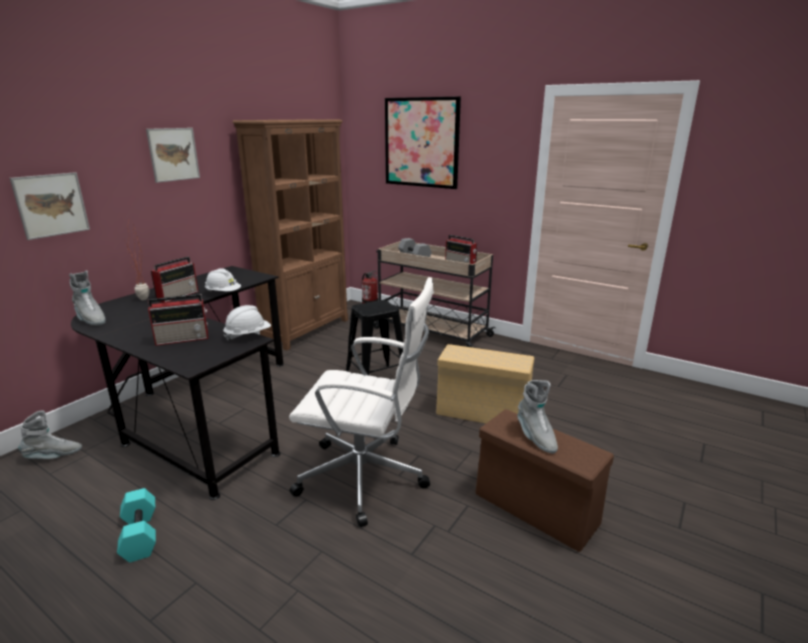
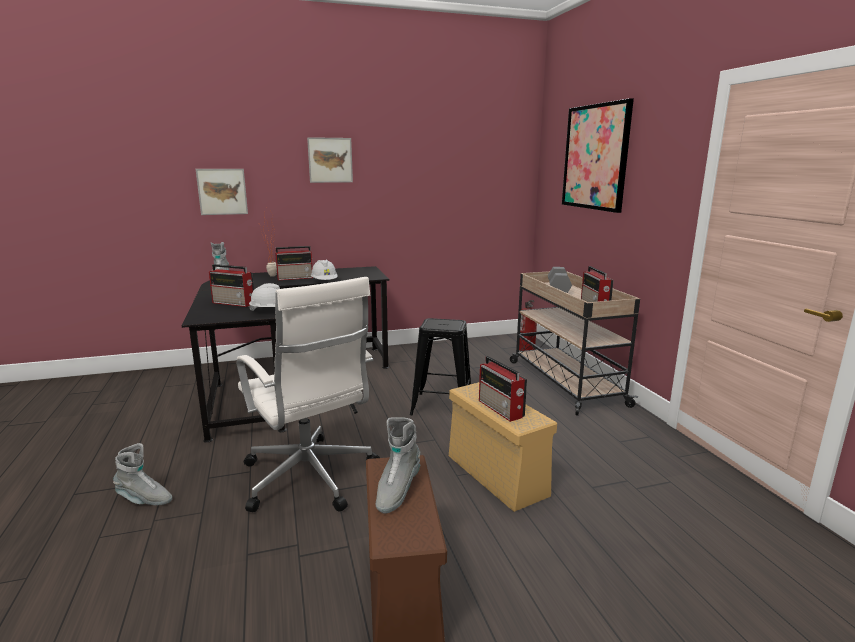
camera: 40 degrees right, 5 degrees down
(54, 456) = (180, 377): grey boot -> grey boot (144, 500)
(139, 535) = (143, 442): turquoise dumbbell -> none
(307, 330) = (448, 347): brown bookcase -> none
(493, 360) = (501, 409): none -> radio

